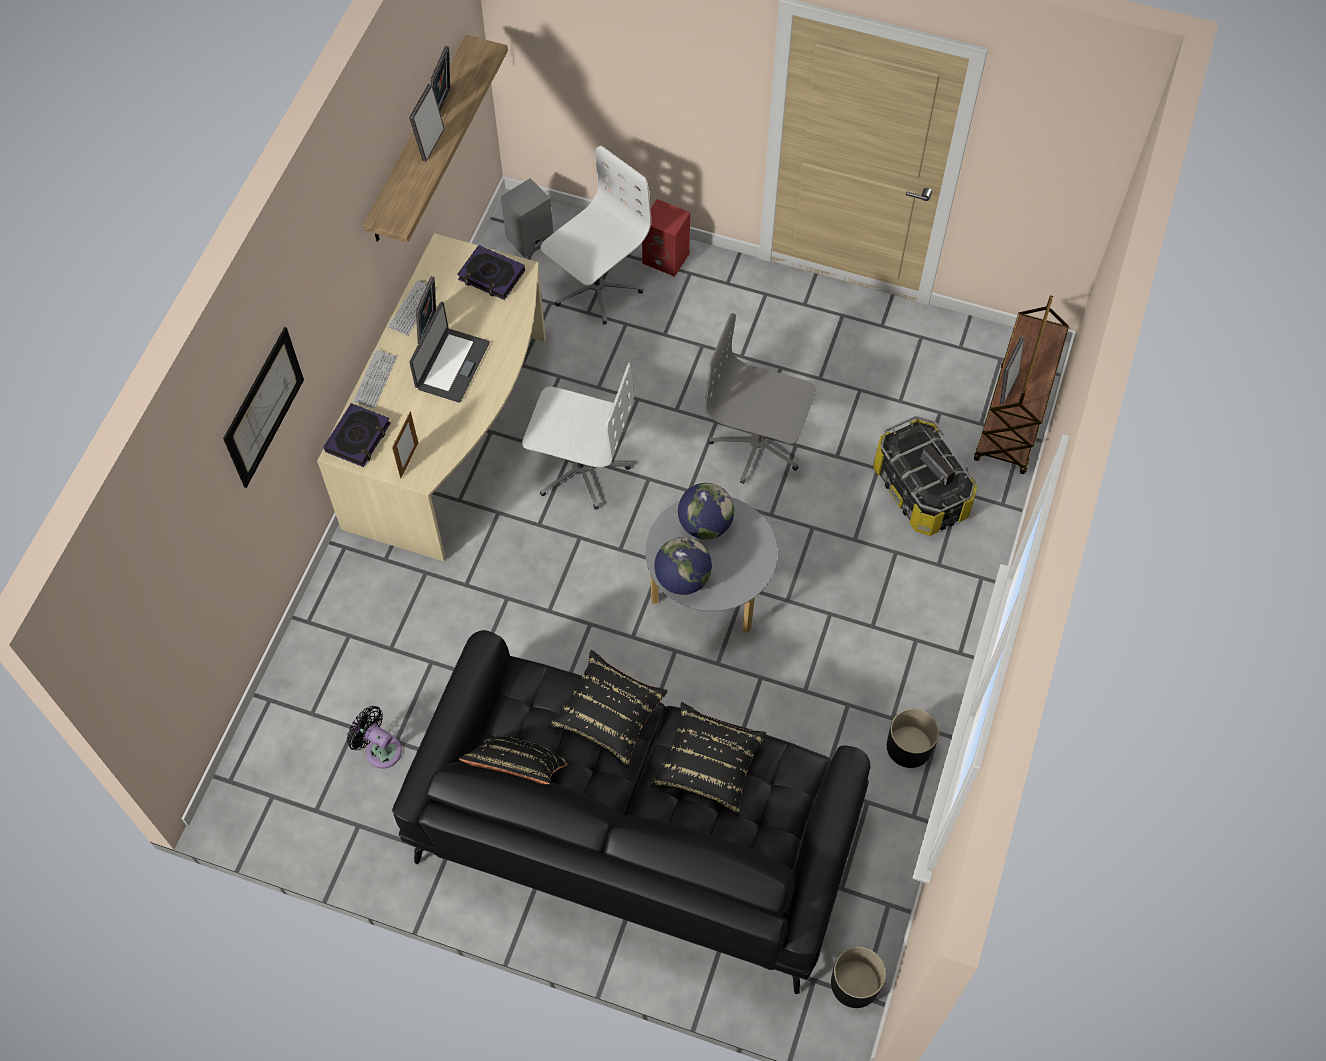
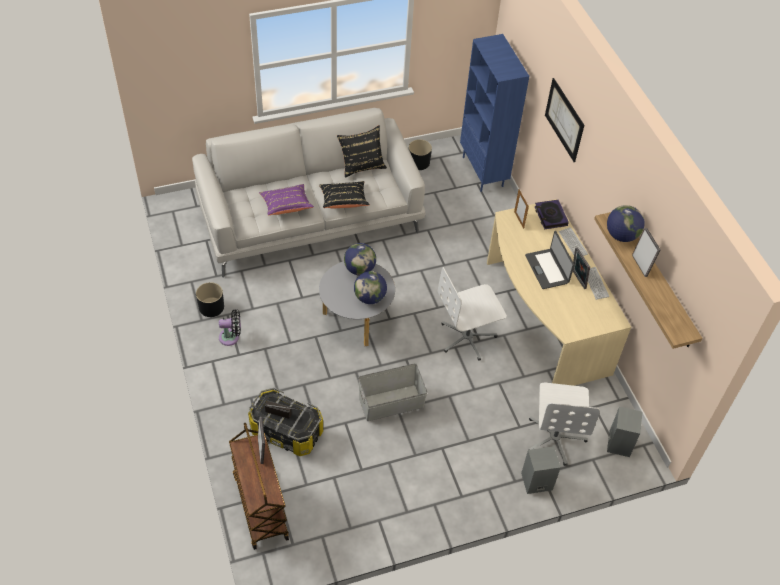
camera: 140 degrees right, 10 degrees down
(278, 729) = (483, 172): none -> blue bookcase
(380, 749) = (437, 186): black fan -> black fan (231, 337)
(407, 192) = (621, 235): none -> globe
(444, 105) = (661, 289): picture frame -> none
(491, 276) = (578, 322): book -> none
(634, 827) = (310, 215): black sofa -> white sofa
(667, 258) = (536, 482): red speaker -> grey speaker
(708, 766) = (286, 206): black pillow -> purple pillow
(757, 445) = (391, 403): grey office chair -> grey storage box
(854, 984) = (178, 213): black planter -> black planter (418, 162)

